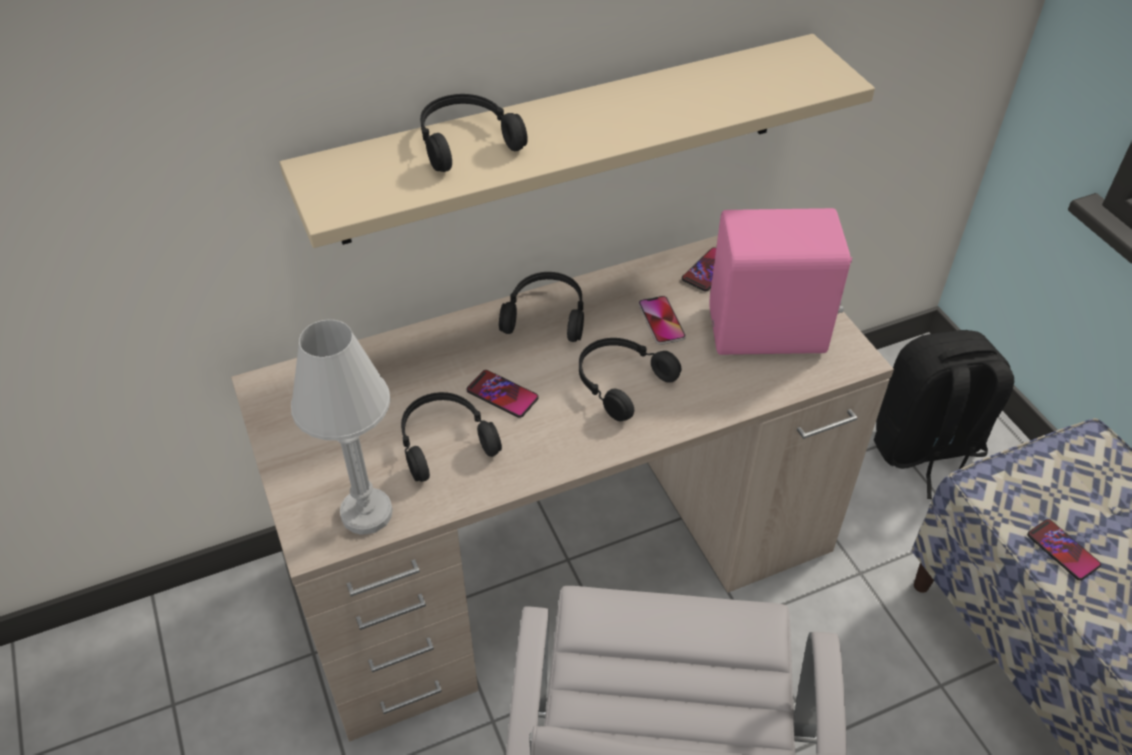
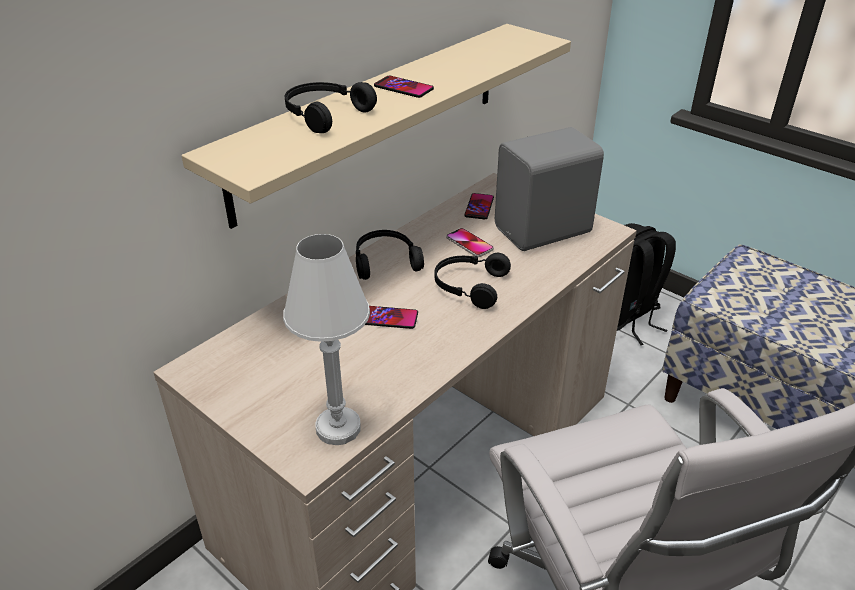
camera: 25 degrees left, 10 degrees down
(444, 441) = (366, 361): black headphones -> none
(769, 333) = (545, 231): pink speaker -> grey speaker
(1062, 550) = (776, 319): phone -> phone (403, 88)

